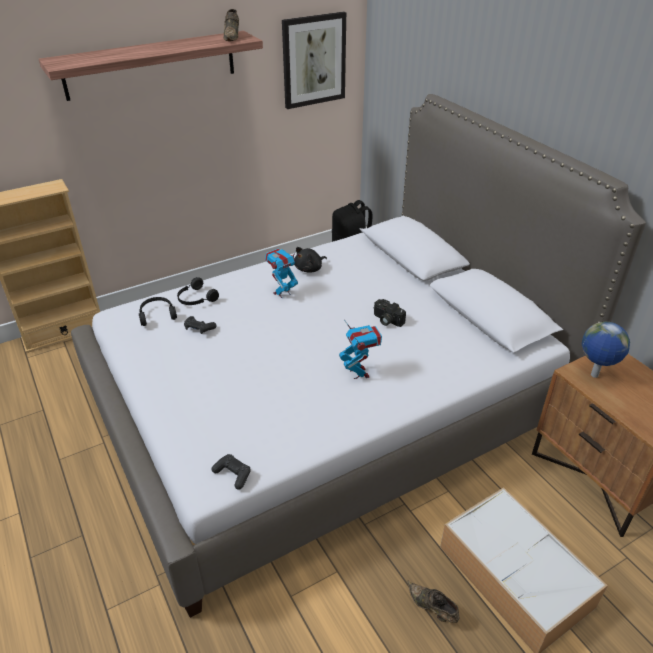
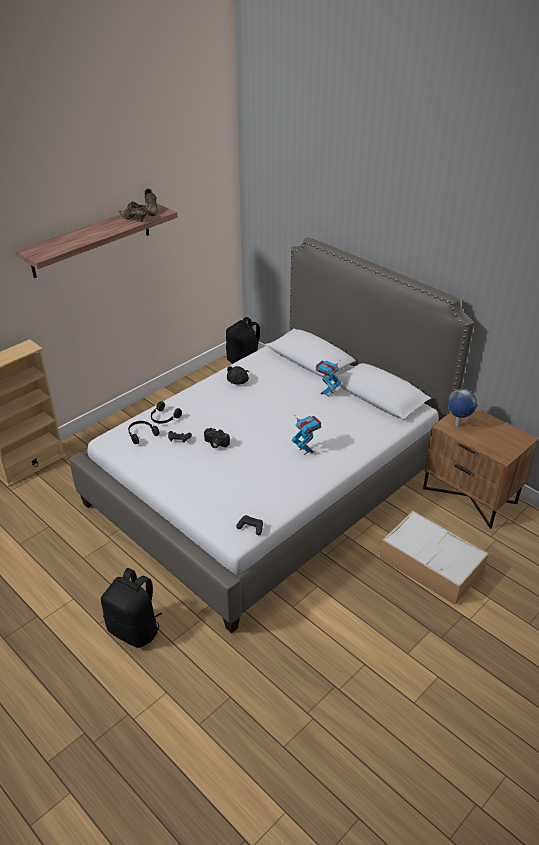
camera: 15 degrees left, 0 degrees up
(69, 578) = (135, 629): none -> black backpack
(282, 293) = (227, 403): toy robot -> toy robot (327, 393)
(313, 60) = (204, 214): picture -> none
(386, 320) = (310, 411): camera -> camera (215, 443)
(432, 609) = (385, 594): brown shoe -> brown shoe (134, 219)

